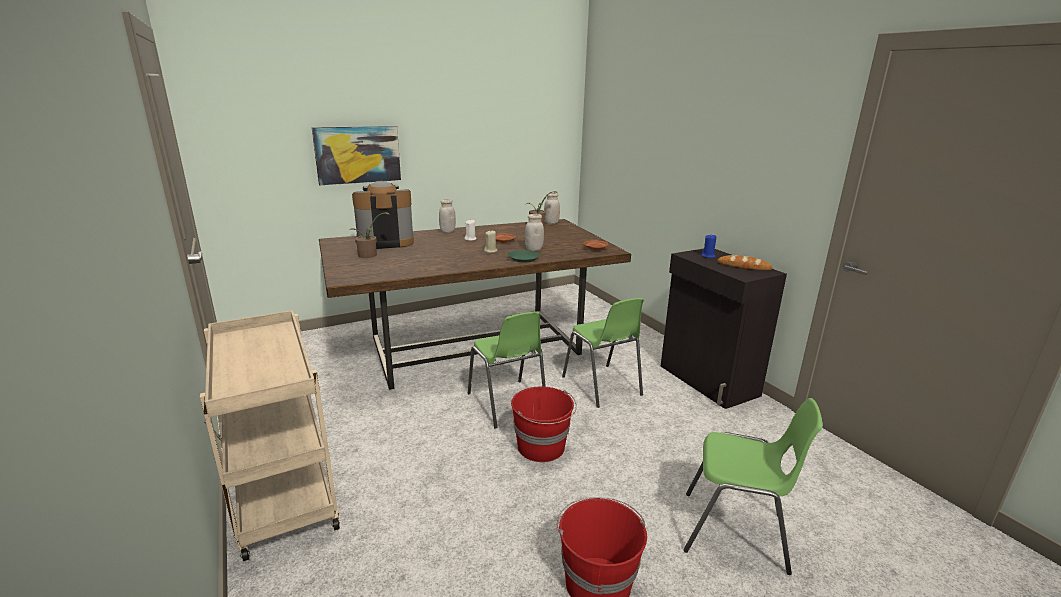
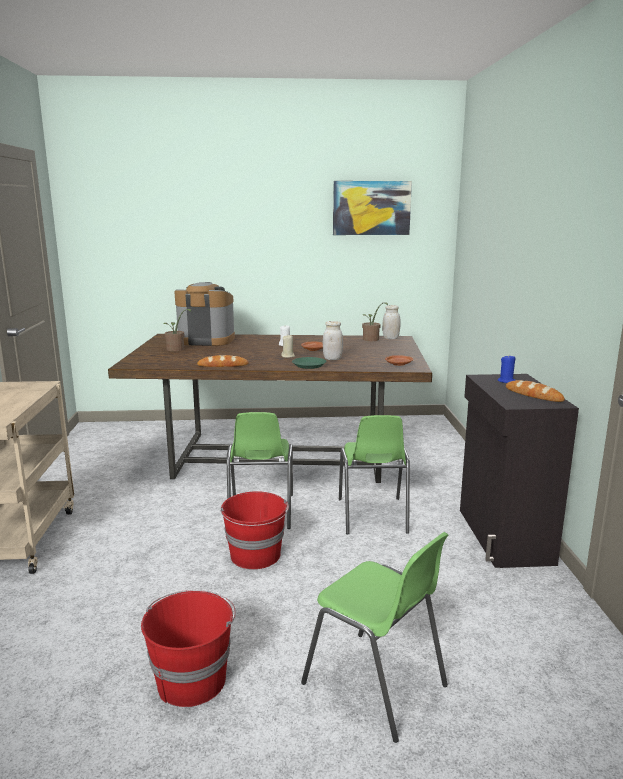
camera: 25 degrees right, 5 degrees down
(358, 154) = (204, 258): picture -> picture (371, 208)
(444, 268) = (223, 365): none -> bread
(447, 231) = (274, 337): white jar -> none

